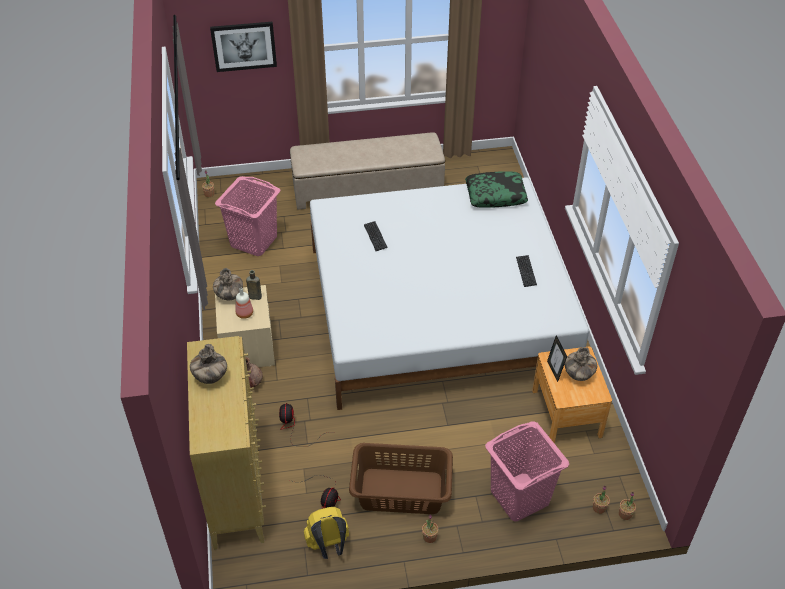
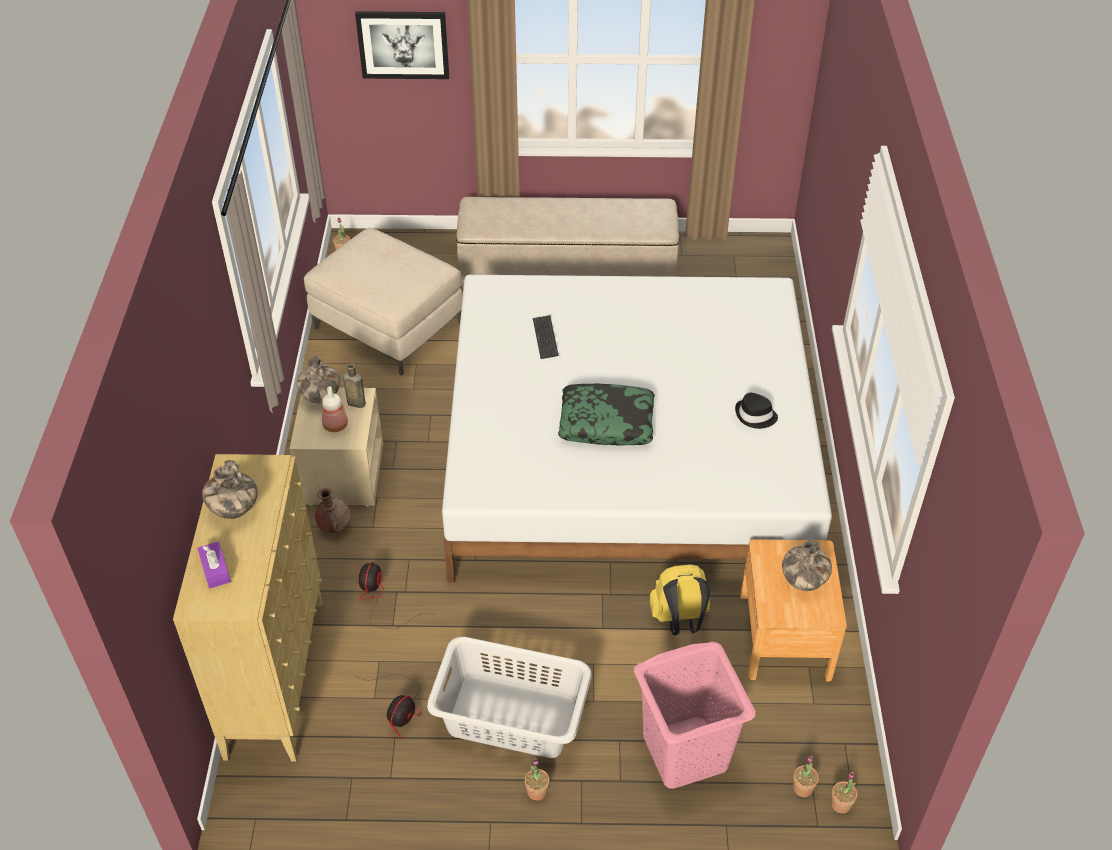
camera: 10 degrees right, 0 degrees up
(209, 419) = (215, 570): none -> purple tissue box
(253, 241) = (388, 325): pink laundry basket -> beige ottoman
(328, 546) = (386, 781): yellow backpack -> yellow backpack (679, 621)
(400, 491) = (511, 715): brown laundry basket -> grey laundry basket
(495, 195) = (736, 298): pillow -> pillow (606, 422)
(526, 271) = (755, 416): keyboard -> black hat
(554, 371) = (768, 570): picture frame -> none

